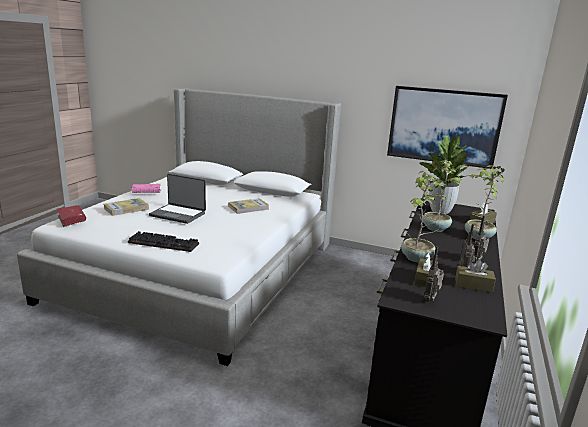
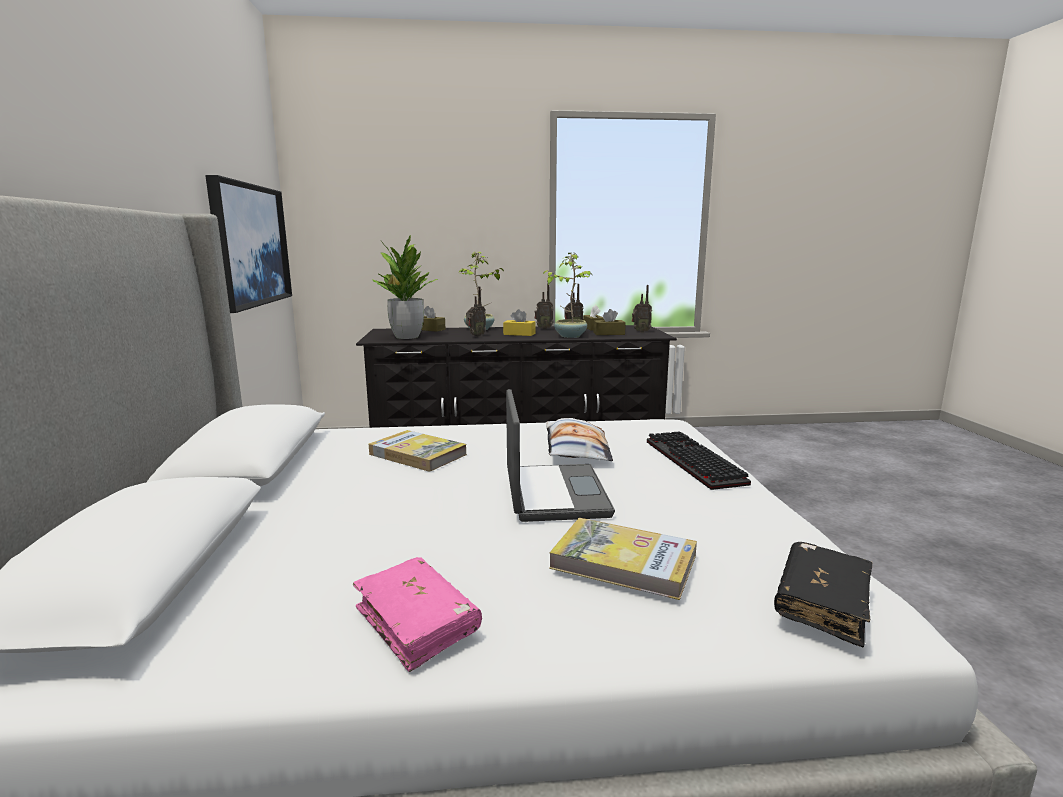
camera: 115 degrees left, 5 degrees down
(71, 220) = (822, 603): red book -> black book
(215, 230) = (575, 449): none -> pillow
(435, 228) = (475, 336): potted plant -> radio
(440, 243) = (519, 334): none -> yellow tissue box

